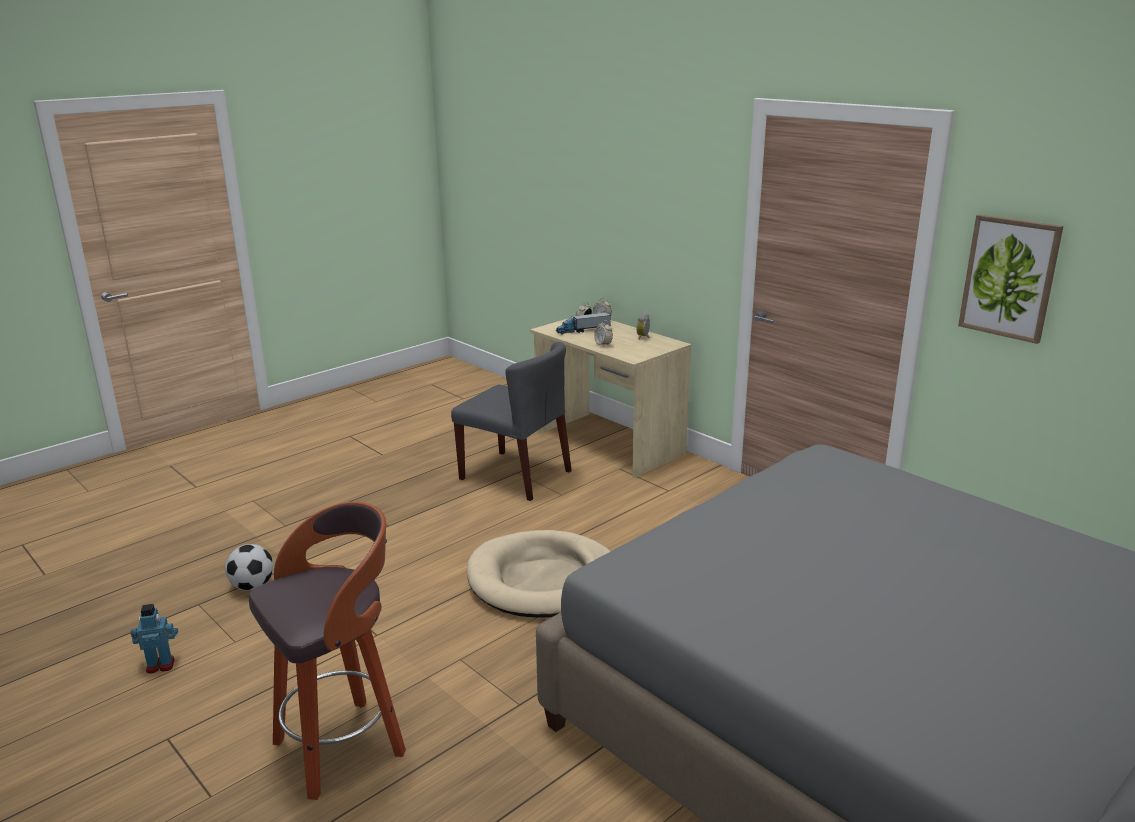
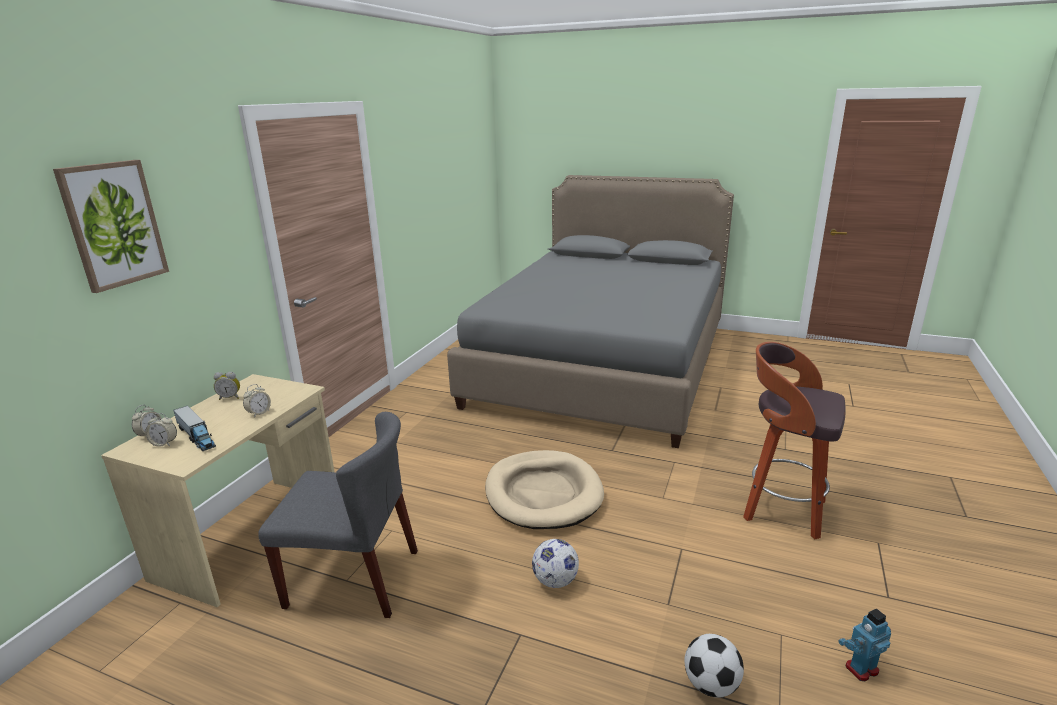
camera: 115 degrees left, 0 degrees up
(160, 665) = (861, 668): toy robot -> toy robot turned 105 degrees clockwise
(419, 553) = (555, 581): none -> football
(516, 475) = (354, 578): grey chair -> grey chair turned 90 degrees clockwise
(1009, 278) = (402, 196): picture -> picture (113, 224)

